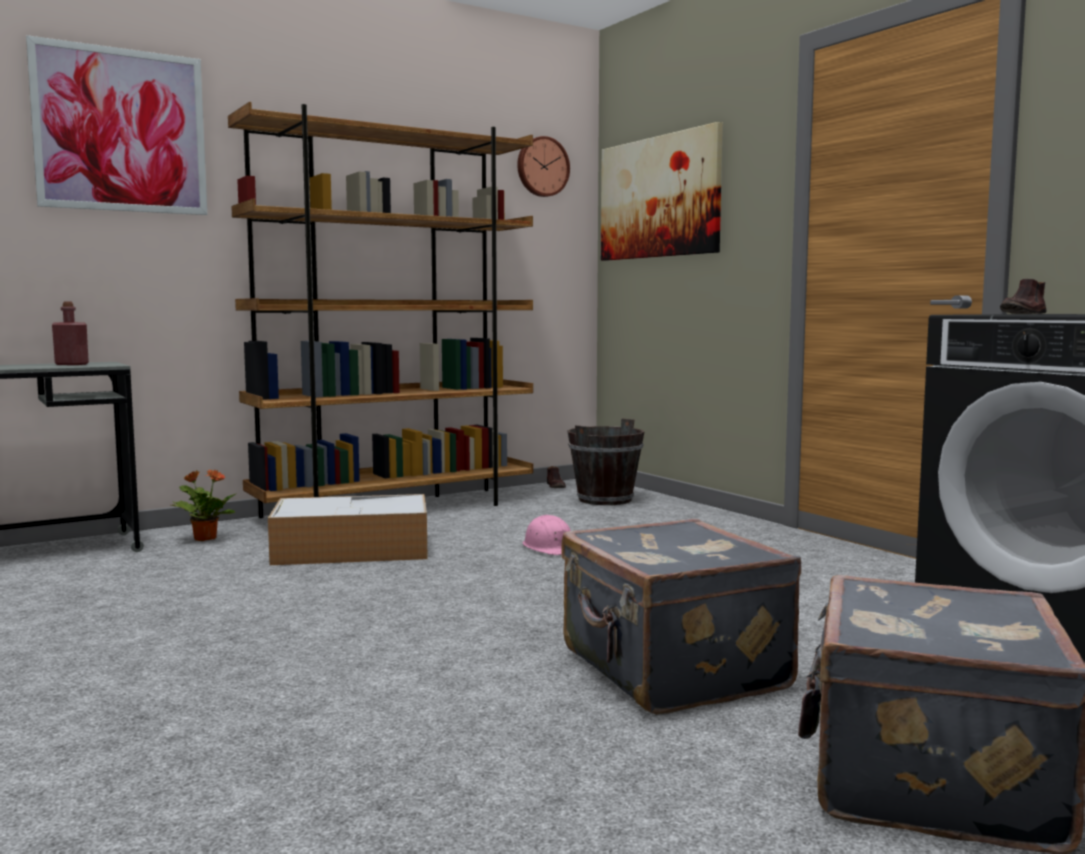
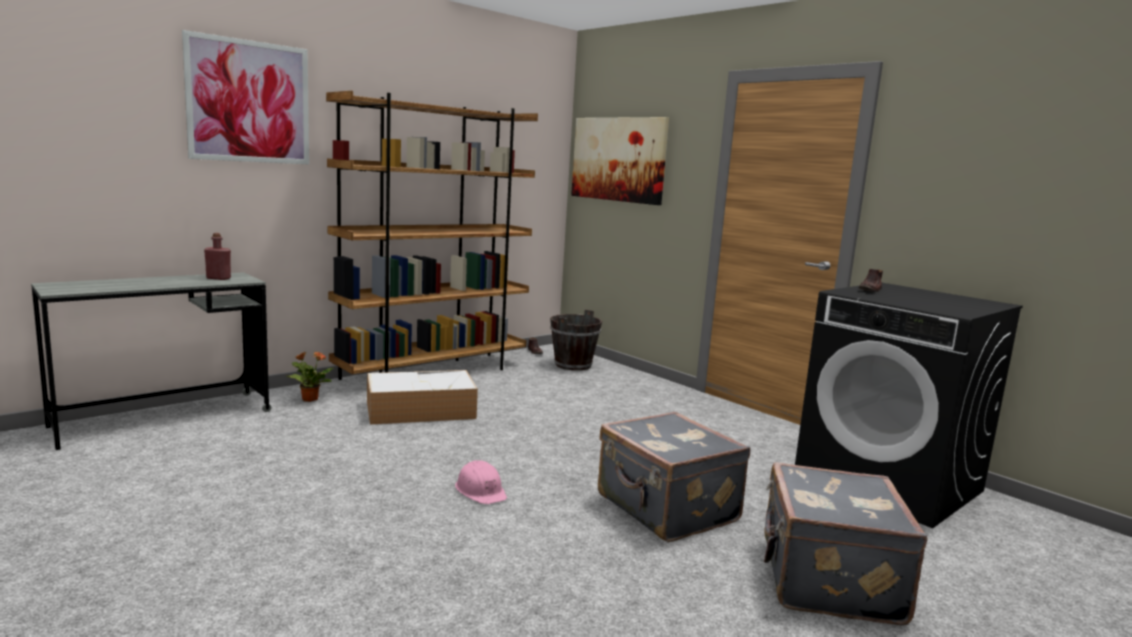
camera: 10 degrees left, 5 degrees up
(542, 167) = (535, 129): wall clock -> none
(550, 547) = (554, 409): pink hard hat -> pink hard hat (480, 490)

